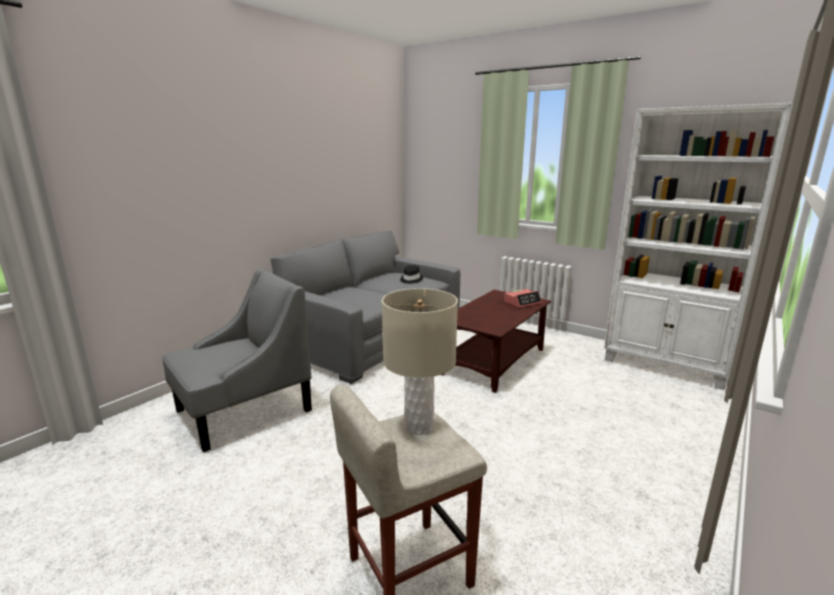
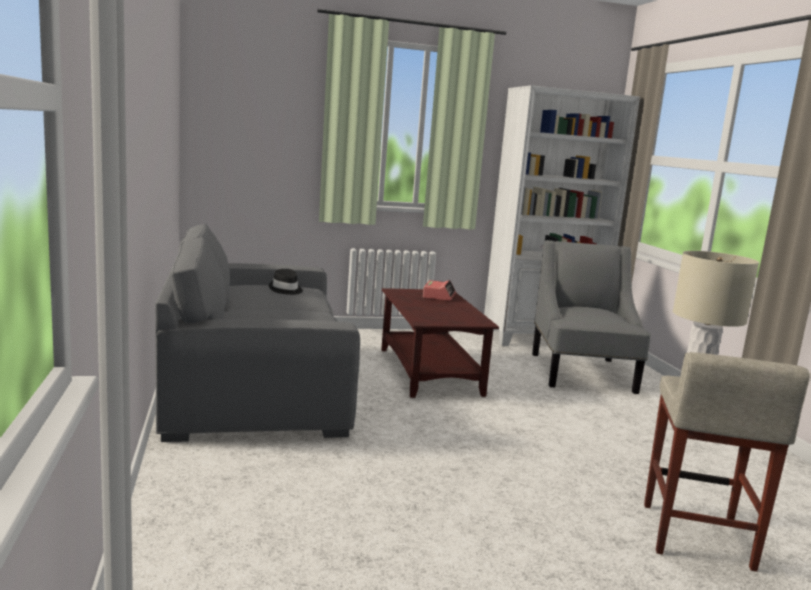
camera: 50 degrees left, 5 degrees down
(243, 410) = (292, 512): grey armchair -> grey armchair (582, 372)

